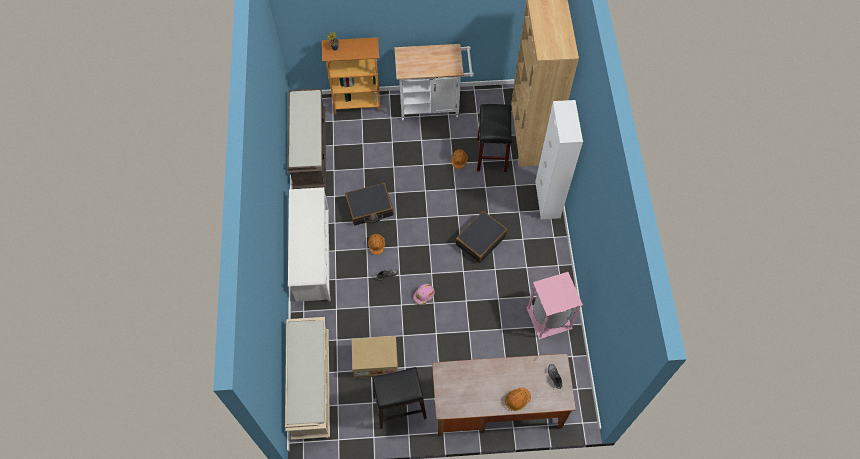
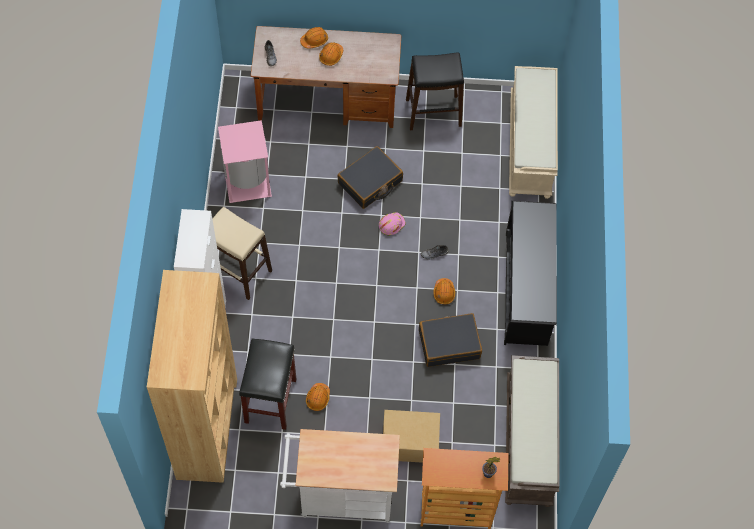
camera: 175 degrees left, 0 degrees up
(312, 256) = (526, 289): white shoe rack -> black shoe rack
(376, 360) = (455, 161): cardboard box -> cardboard box (409, 443)
(480, 240) = (310, 283): black suitcase -> black suitcase (370, 182)
(498, 384) = (331, 56): none -> orange hard hat
(537, 242) = (238, 271): none -> beige stool

